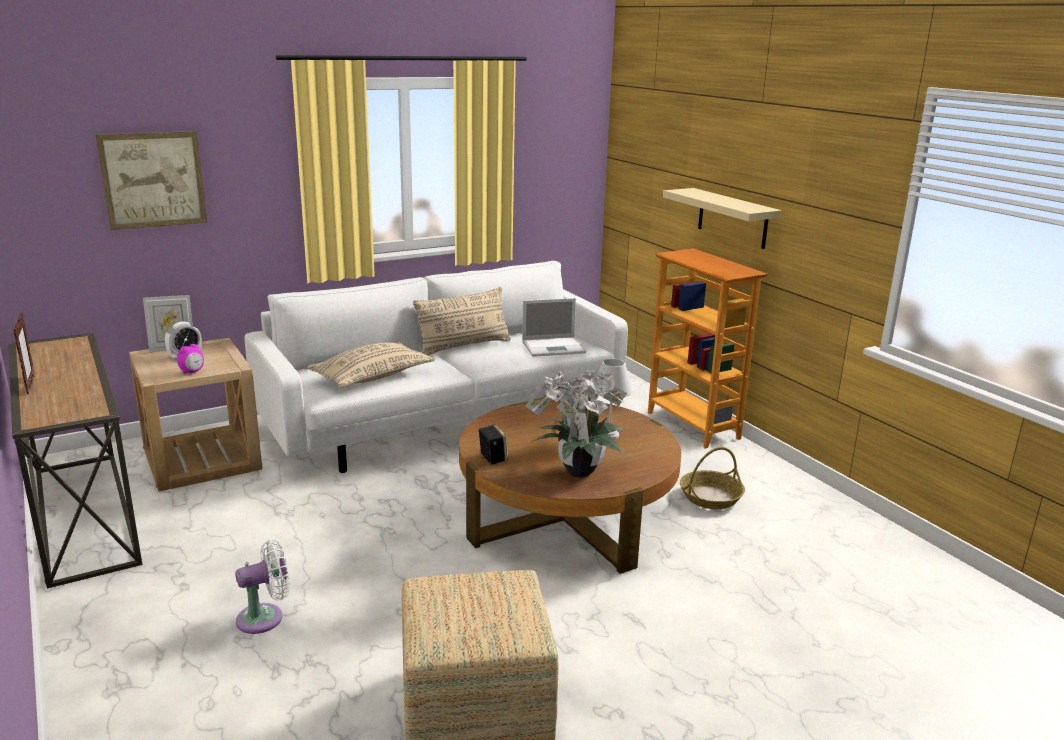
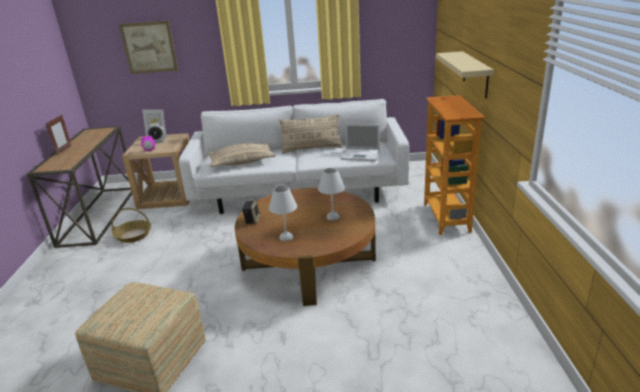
camera: 30 degrees right, 5 degrees up
(265, 617) = (115, 284): white fan -> none
(576, 471) = (286, 237): potted plant -> white table lamp
(711, 497) = (409, 269): basket -> basket (134, 235)

